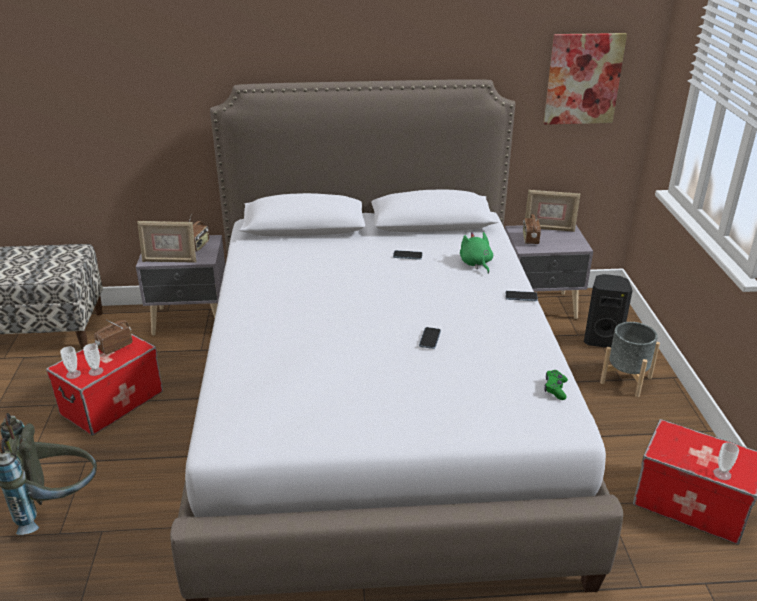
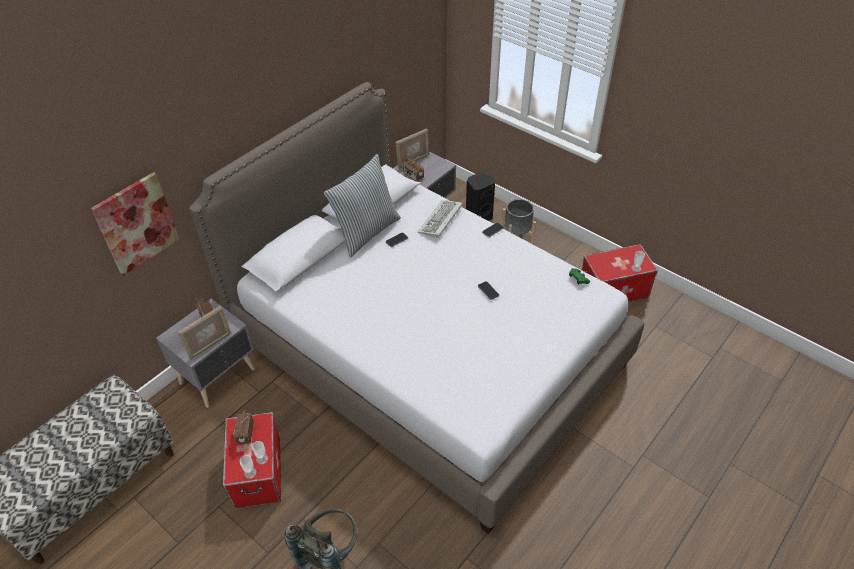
camera: 45 degrees left, 15 degrees up
(390, 237) = (366, 232): none -> pillow
(476, 263) = (440, 221): green plush toy -> keyboard
(583, 79) = (410, 50): picture -> picture (136, 223)

